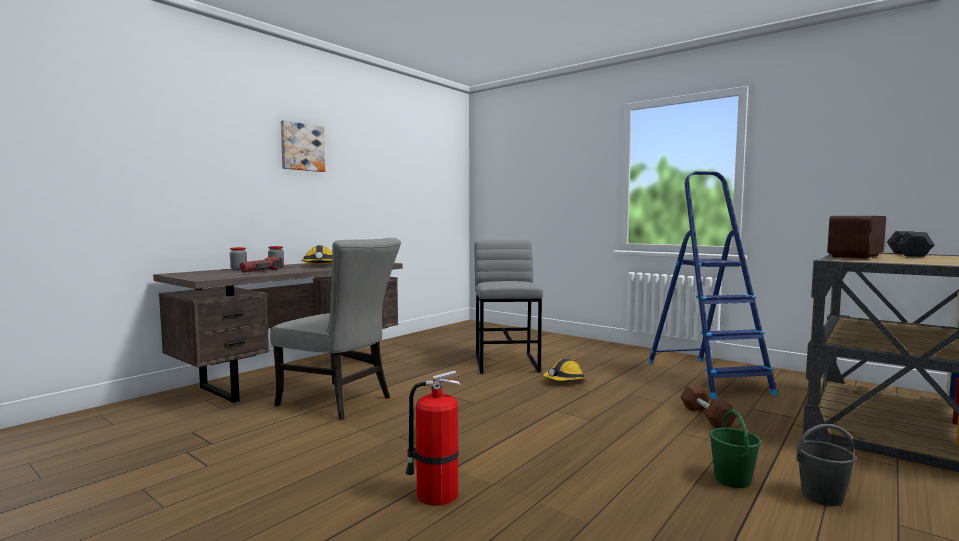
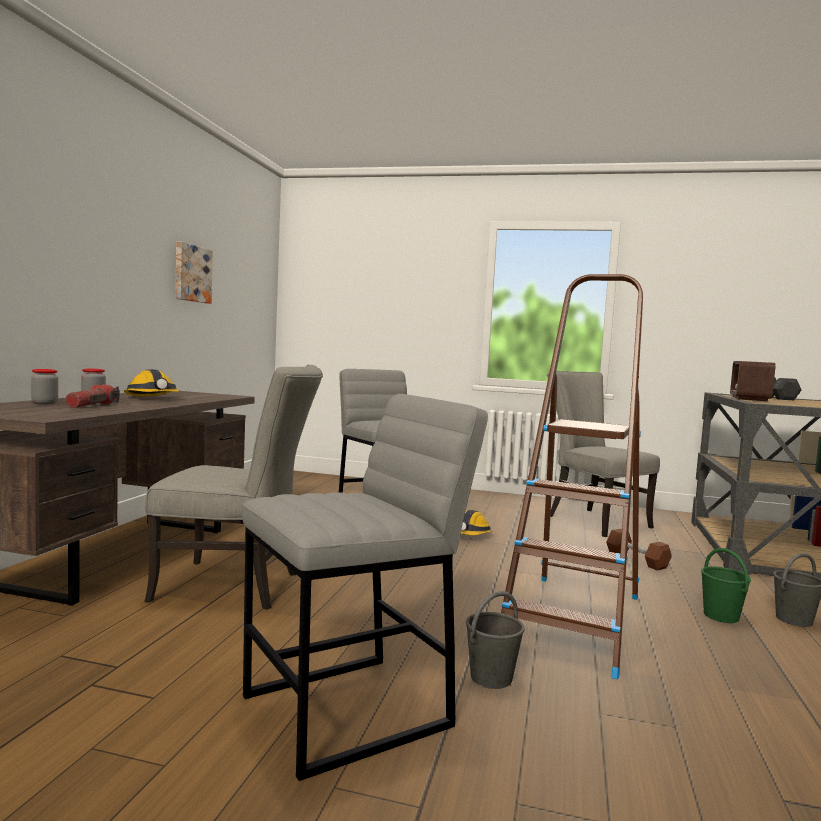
camera: 25 degrees left, 0 degrees up
(302, 147) = (109, 224): picture -> picture (191, 273)
(308, 496) = (351, 709): none -> grey stool
(435, 494) = (490, 678): fire extinguisher -> grey bucket
(567, 461) = (573, 620): none -> brown step ladder
(706, 377) = (592, 520): blue step ladder -> grey chair

